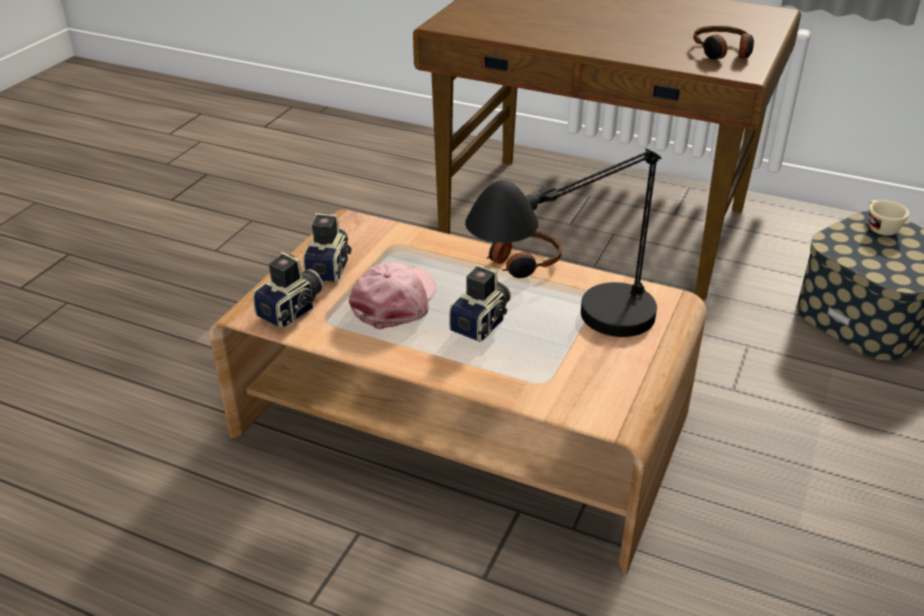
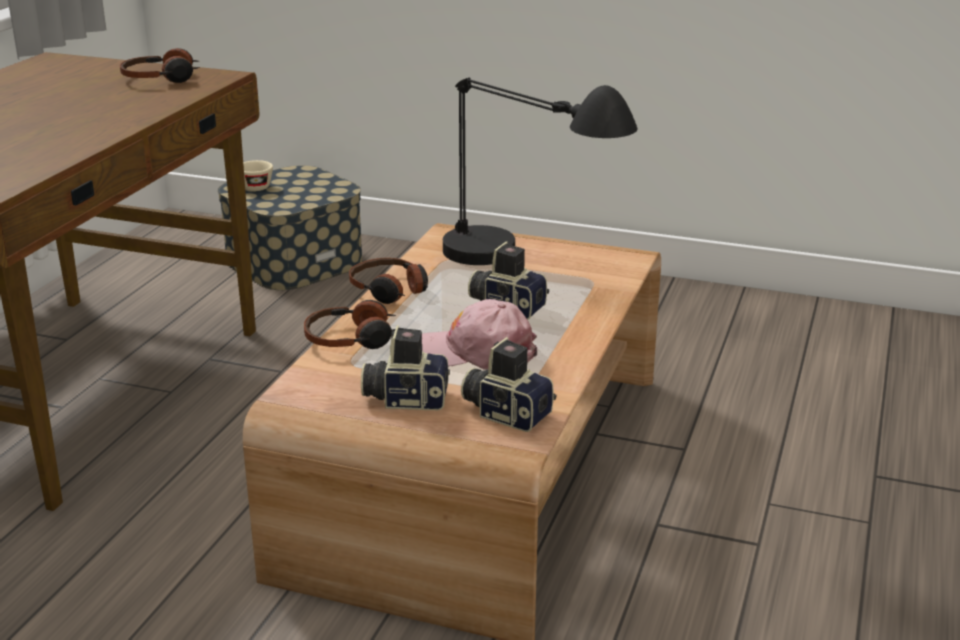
camera: 95 degrees left, 10 degrees down
(433, 244) = (351, 339): none -> headphones

